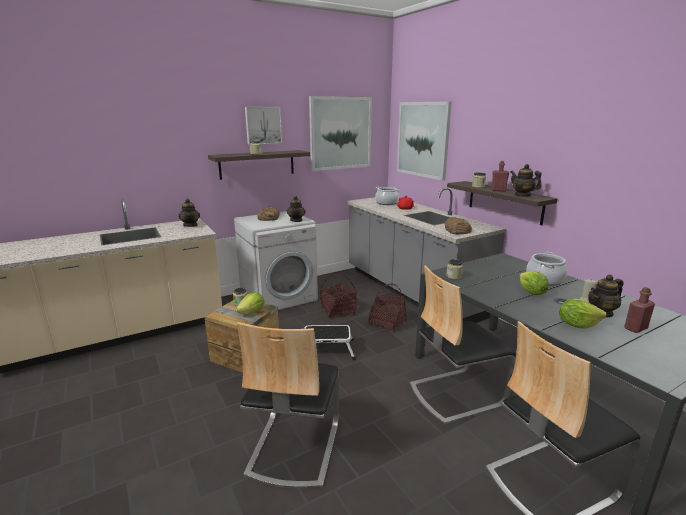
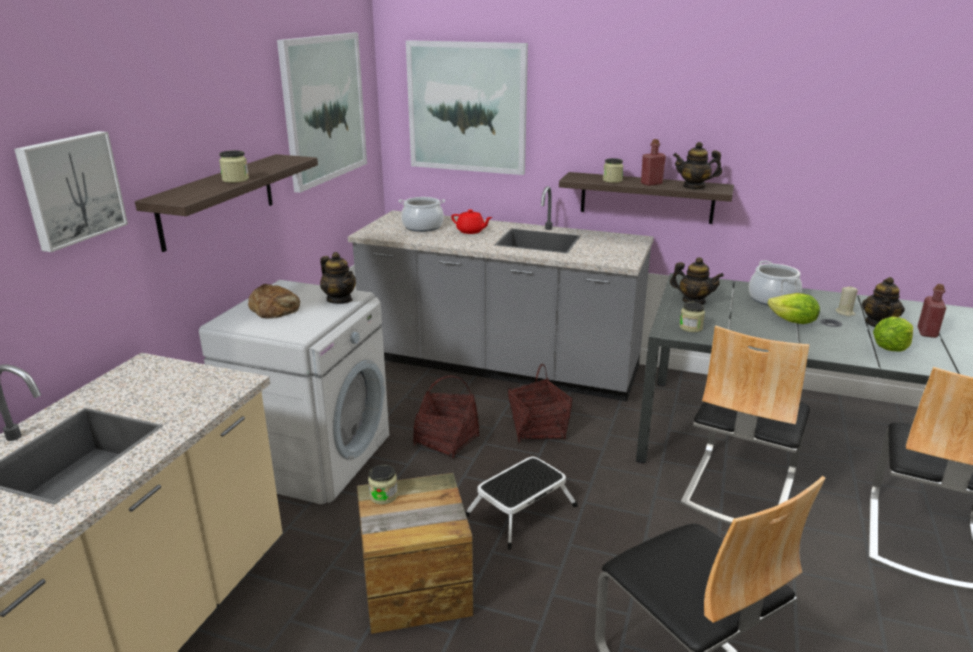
camera: 40 degrees left, 5 degrees up
(190, 225) = (164, 375): teapot -> teapot (693, 301)
(252, 312) = (434, 503): lettuce -> none
(263, 125) = (217, 113): picture -> picture (71, 189)
(457, 230) = (610, 254): bread -> none

